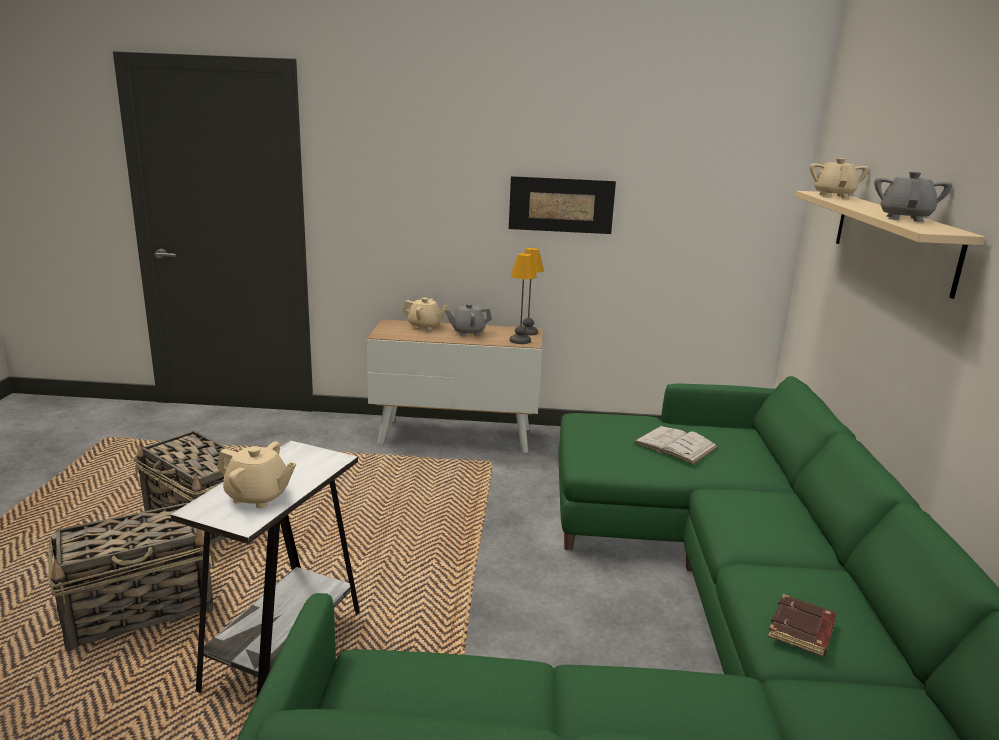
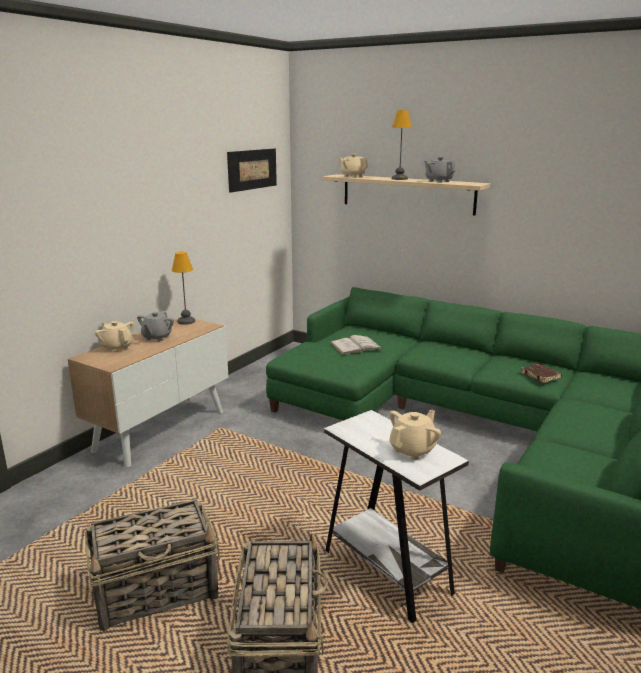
camera: 60 degrees left, 0 degrees up
(425, 326) = (117, 347): beige teapot -> beige teapot turned 90 degrees counterclockwise
(519, 340) = (200, 327): table lamp -> table lamp (399, 179)
(561, 205) = (178, 213): picture -> picture (252, 169)

